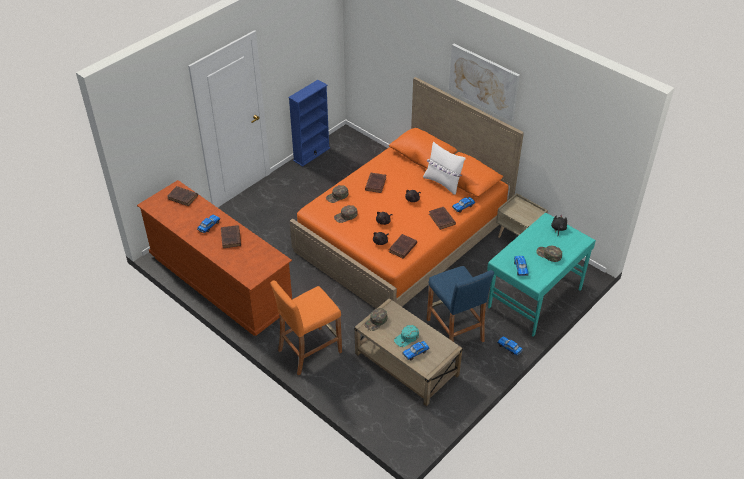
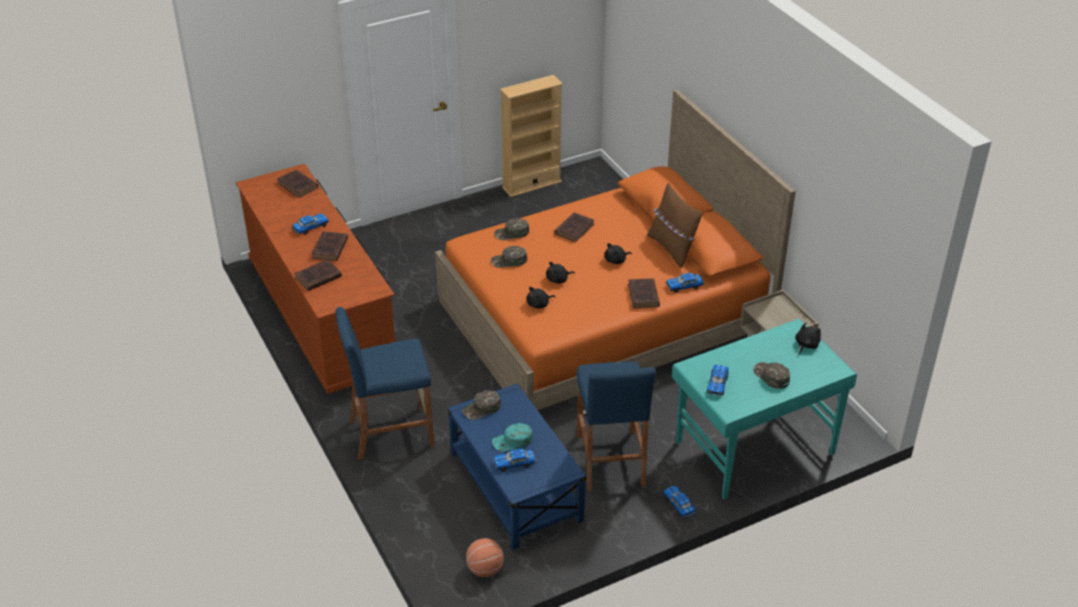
camera: 20 degrees right, 5 degrees down
(309, 351) = (391, 433): orange stool -> blue stool
(311, 154) = (531, 184): blue bookcase -> beige bookcase
(402, 248) = (564, 319): brown book -> brown book (317, 278)
(406, 364) = (516, 487): beige coffee table -> blue coffee table
(415, 424) = (485, 569): none -> basketball
(443, 183) = (672, 248): white pillow -> brown pillow
(483, 81) = (754, 104): picture -> none

